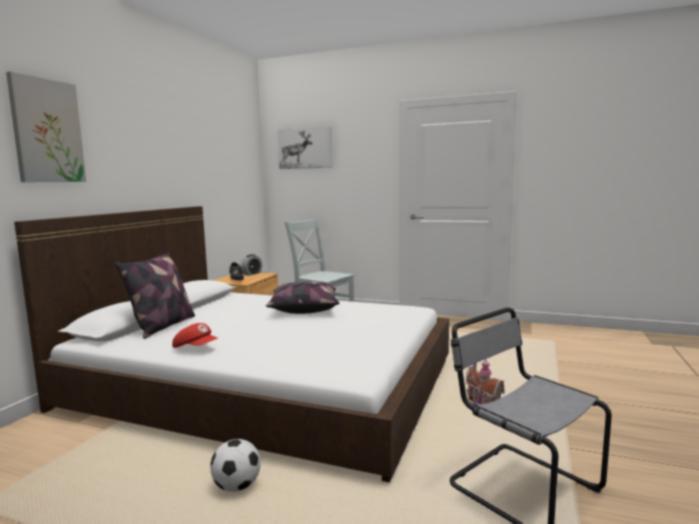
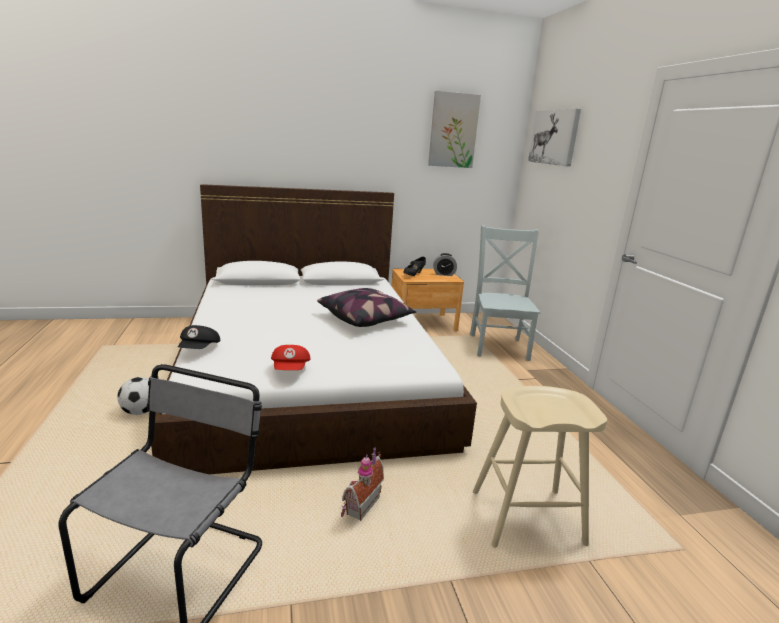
camera: 55 degrees right, 10 degrees up
(47, 131) = (236, 117): picture -> picture (453, 130)
(162, 326) = (269, 288): pillow -> none
(196, 348) = (226, 310): red cap -> red cap (291, 370)
(292, 367) = (200, 349): none -> black cap
(517, 363) = (526, 517): none -> beige stool

